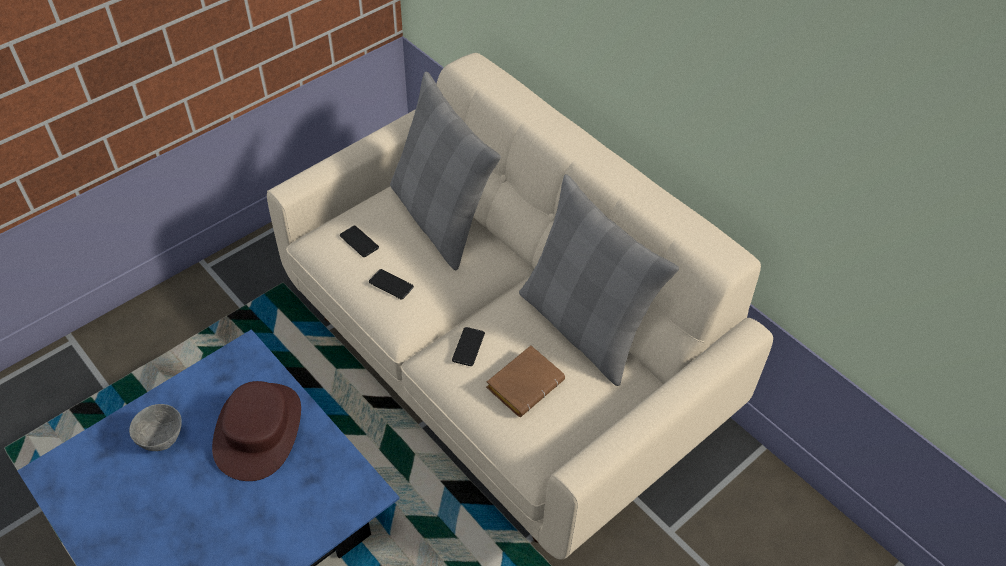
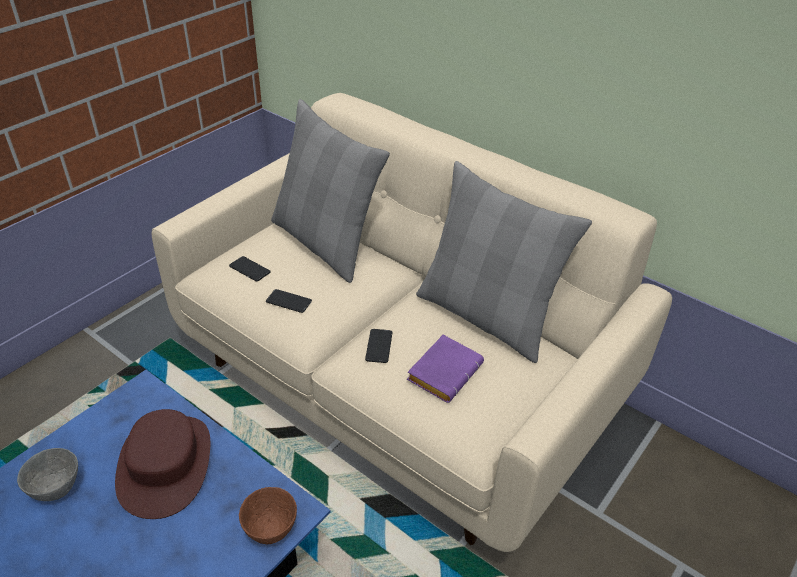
camera: 10 degrees left, 10 degrees down
(342, 507) = (269, 530): none -> brown bowl
(525, 383) = (444, 371): brown book -> purple book

